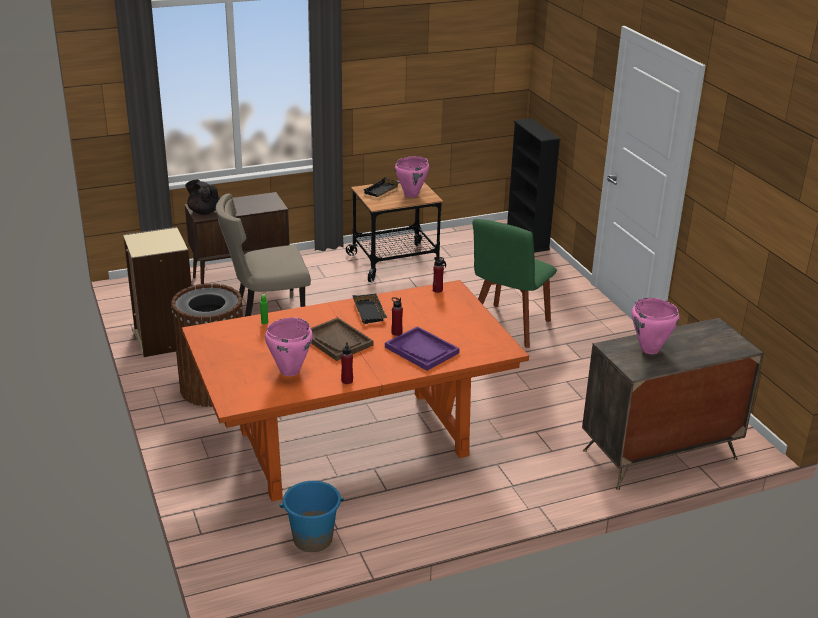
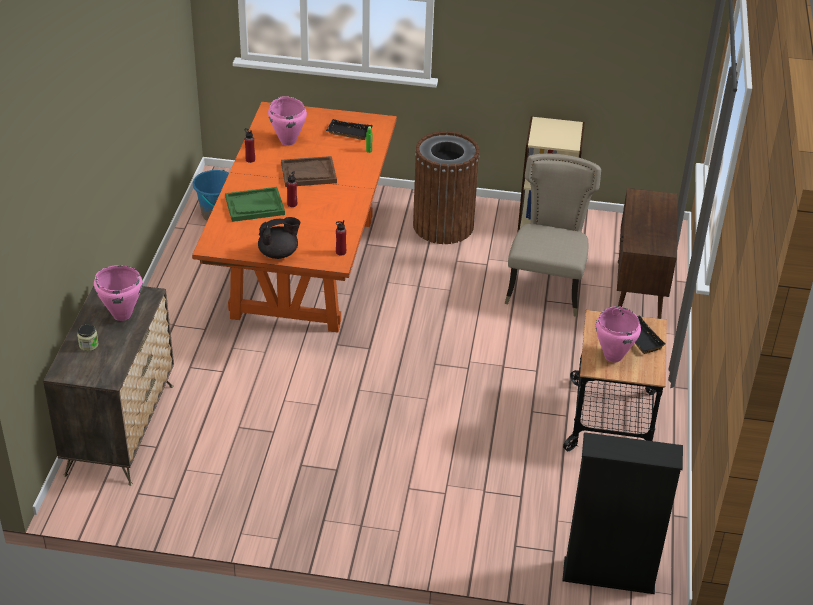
camera: 120 degrees right, 10 degrees up
(204, 212) = (648, 199): black teapot -> black teapot (279, 253)
(370, 312) = (337, 203): black tray -> black tray (348, 133)
(422, 350) = (254, 206): purple tray -> green tray
(508, 327) = (402, 441): green chair -> none
(701, 349) = (88, 345): none -> jar

